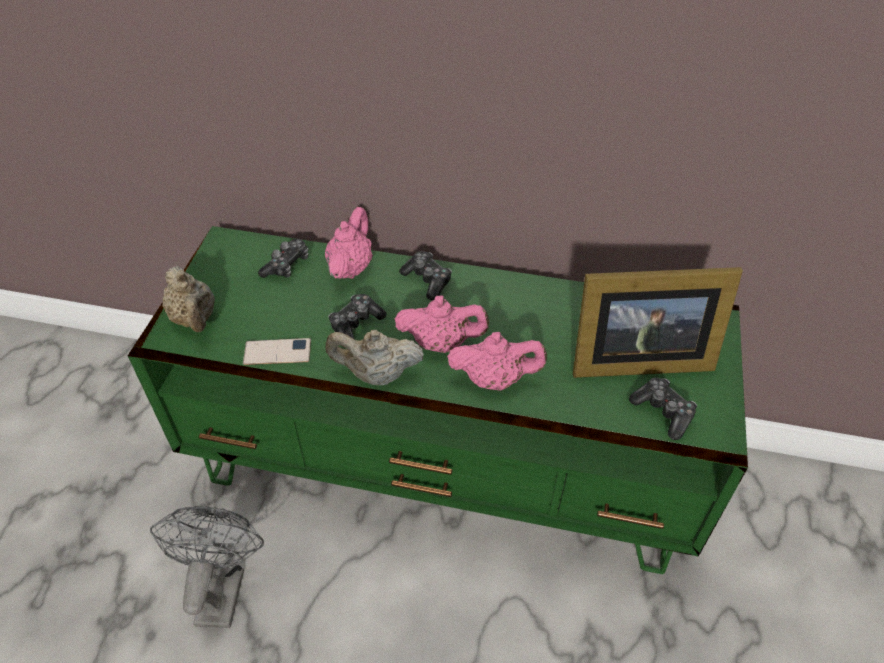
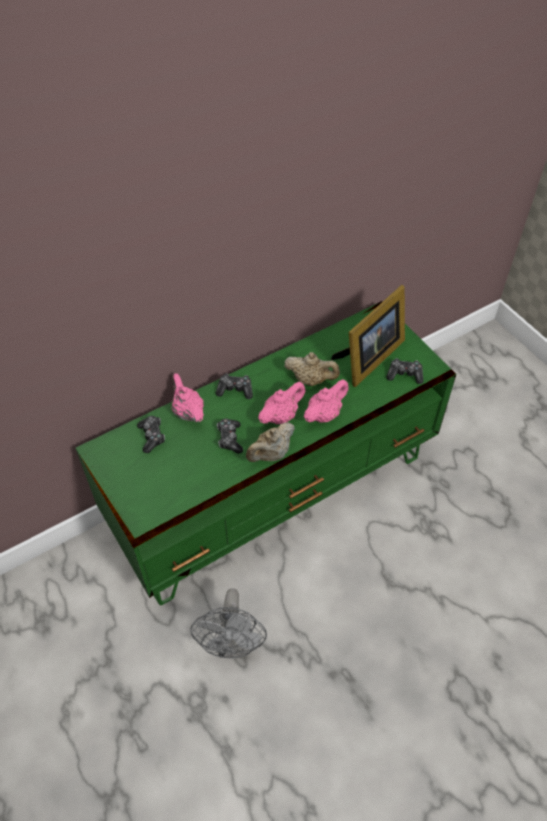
camera: 45 degrees left, 5 degrees up
(195, 319) = (143, 501): beige teapot -> beige teapot (311, 380)
(222, 587) = (232, 645): grey fan -> grey fan turned 135 degrees counterclockwise
(277, 352) = (210, 482): phone -> none

